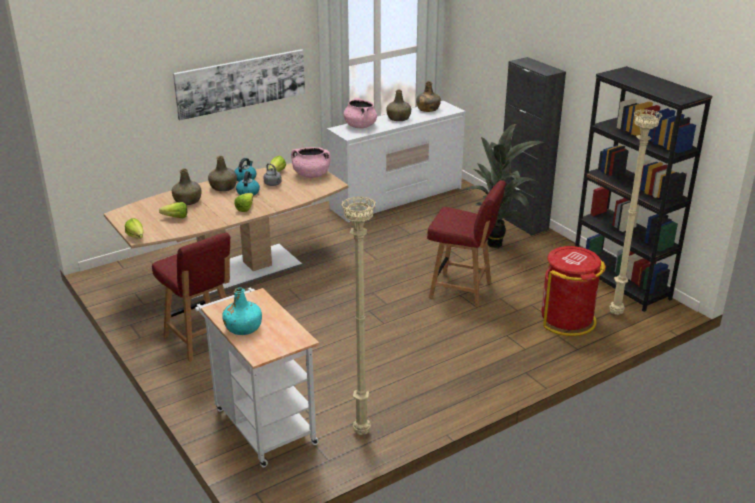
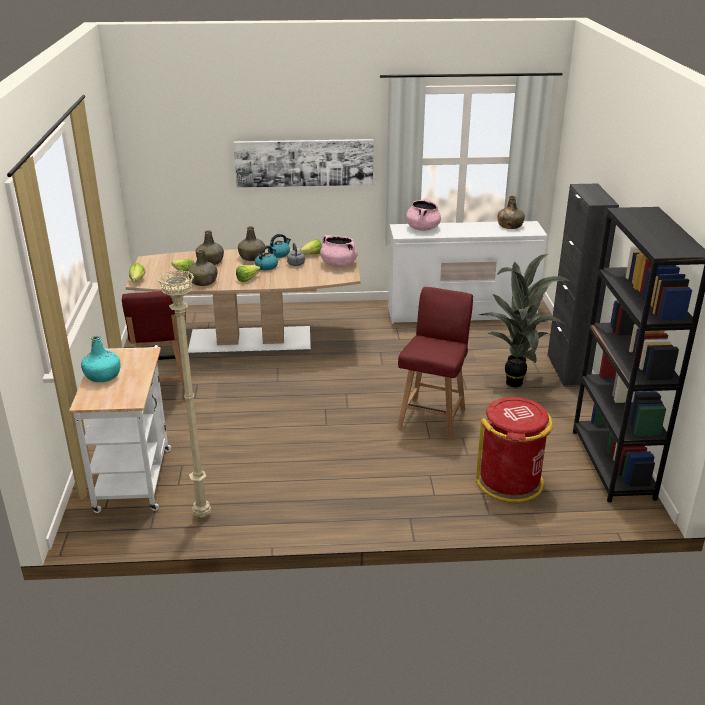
camera: 30 degrees right, 0 degrees up
(399, 118) = (469, 229): green bottle -> green bottle (203, 282)
(462, 290) = (432, 417): red chair -> red chair turned 120 degrees counterclockwise
(615, 313) = (572, 492): beige floor lamp -> none

